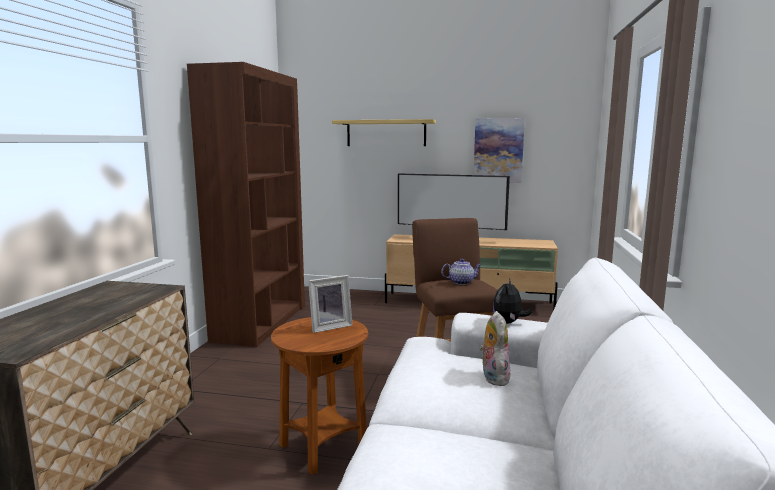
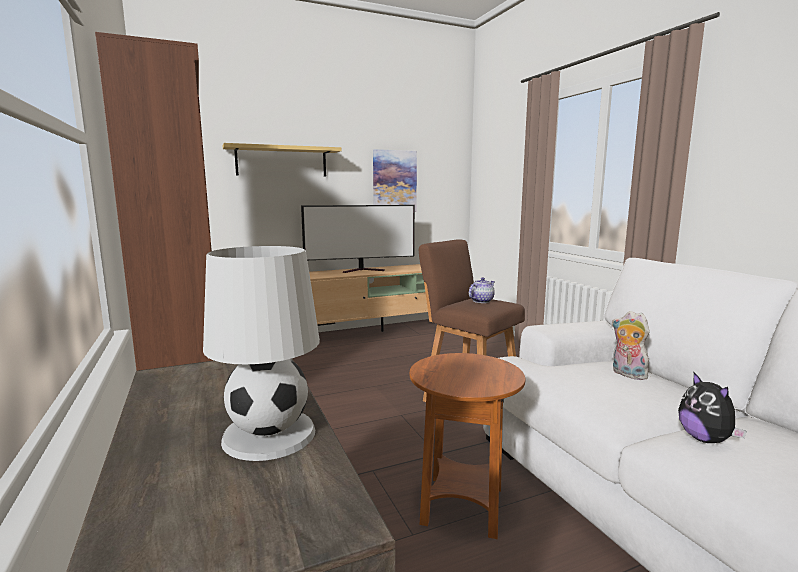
camera: 35 degrees left, 0 degrees up
(74, 319) = (268, 435): none -> white table lamp
(329, 326) = (461, 364): picture frame -> none
(508, 322) = (573, 327): plush toy -> plush toy (705, 439)

